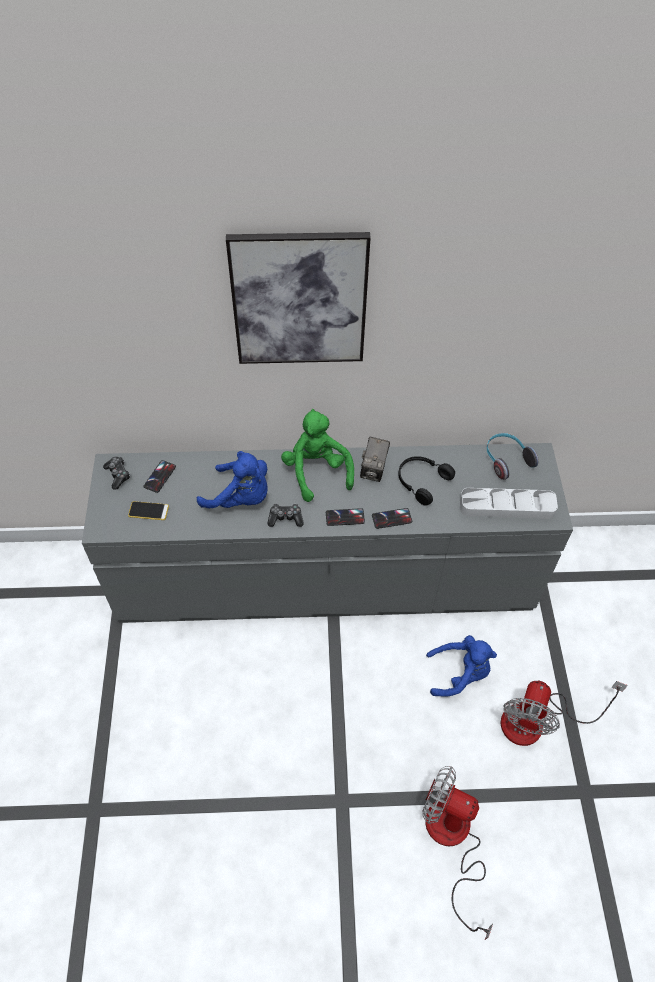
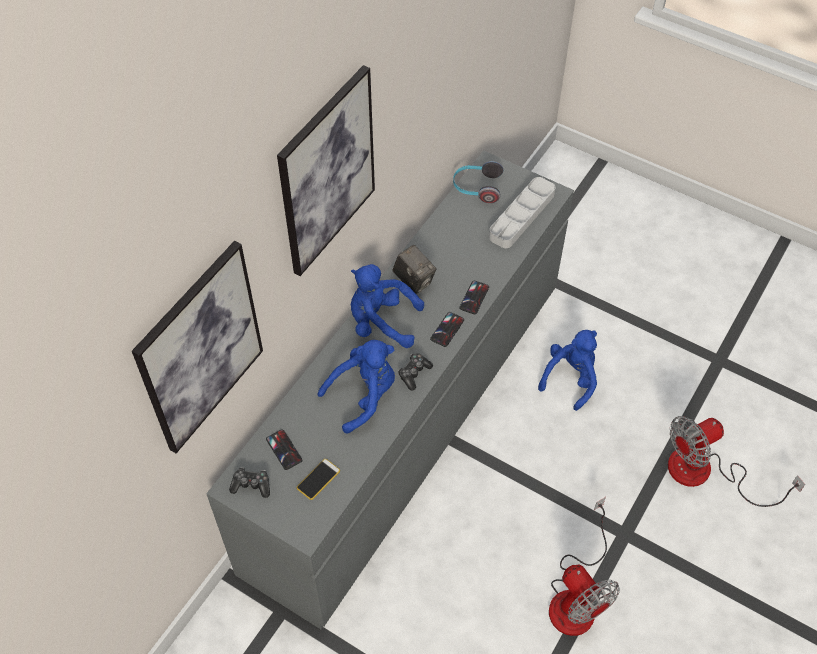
camera: 55 degrees left, 0 degrees up
(106, 335) = (200, 348): none -> picture
(316, 471) = (381, 322): green plush toy -> blue plush toy
(421, 481) = (453, 255): black headphones -> none
(537, 721) = (645, 353): fan -> fan (576, 596)

